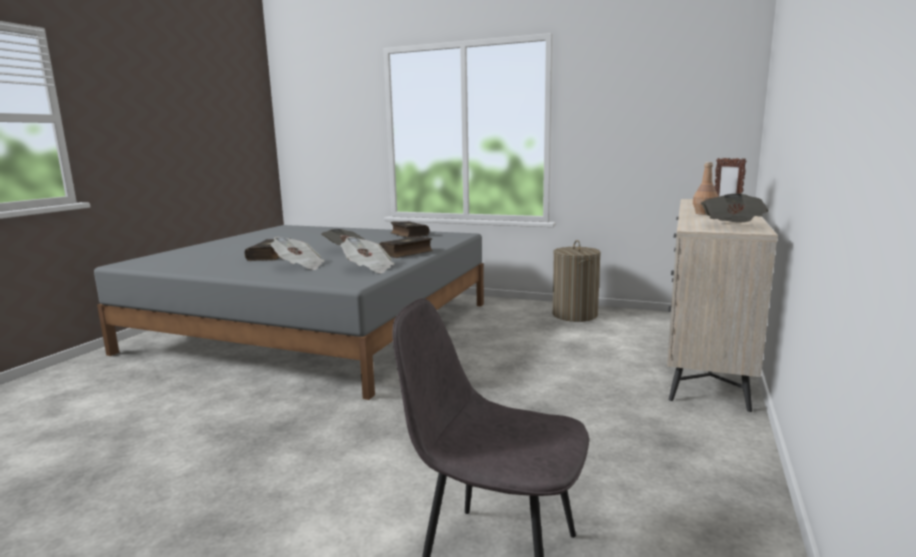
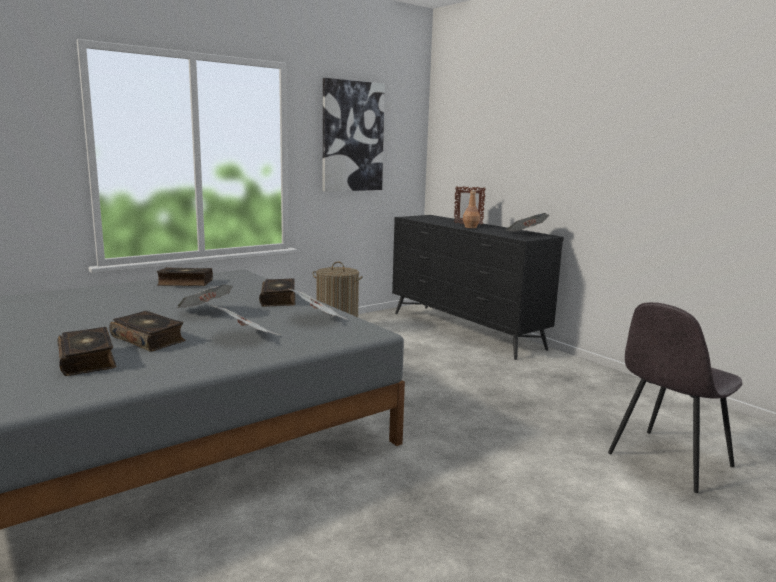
camera: 60 degrees left, 0 degrees up
(221, 257) = (88, 360): none -> book
(635, 103) = (352, 136): none -> picture
(704, 356) = (465, 330): beige dresser -> black dresser

